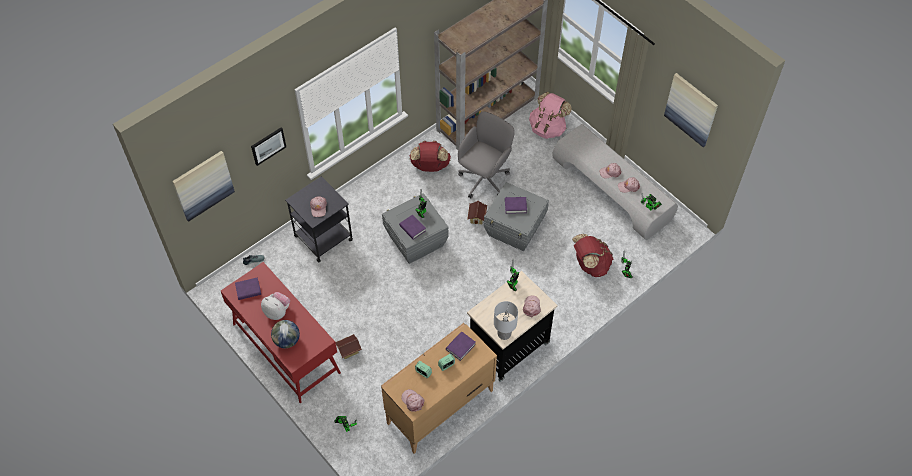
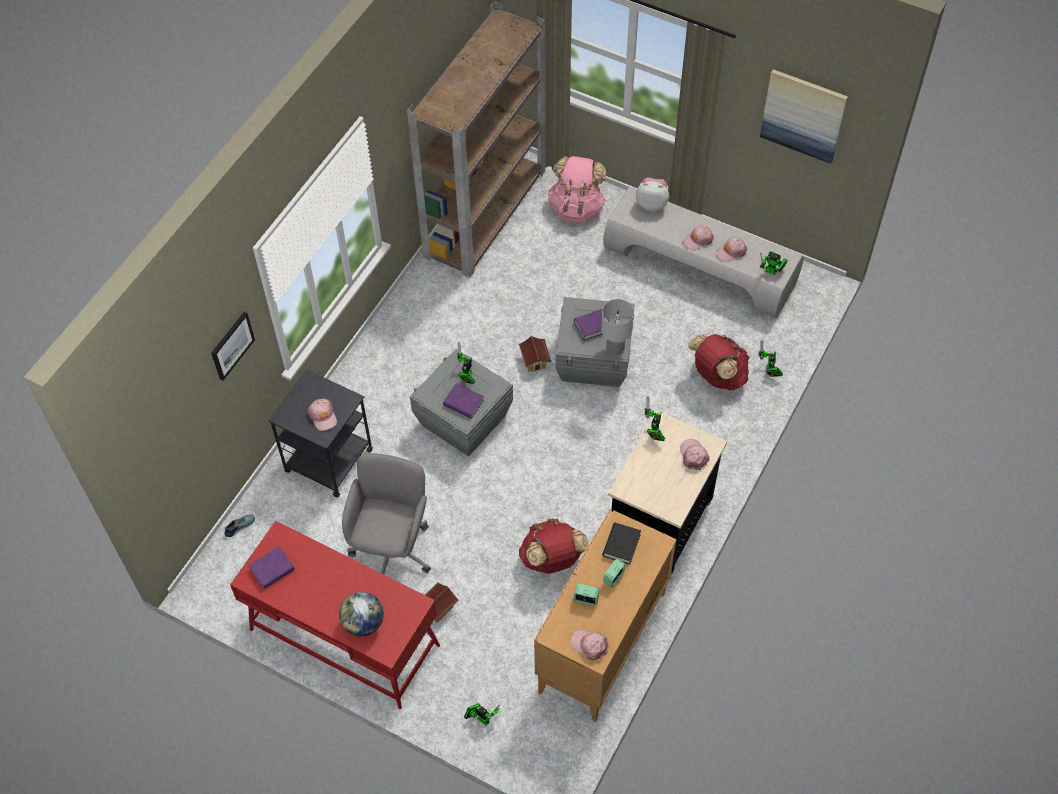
camera: 20 degrees left, 0 degrees up
(203, 185) = (160, 434): picture -> none
(277, 311) = (330, 586): plush toy -> plush toy (652, 203)
(430, 166) = (437, 311): red backpack -> red backpack (552, 559)
(460, 347) = (621, 545): purple book -> black book
(484, 180) = (521, 306): grey office chair -> grey office chair (393, 551)
(504, 335) = (674, 507): grey table lamp -> grey table lamp (615, 349)

